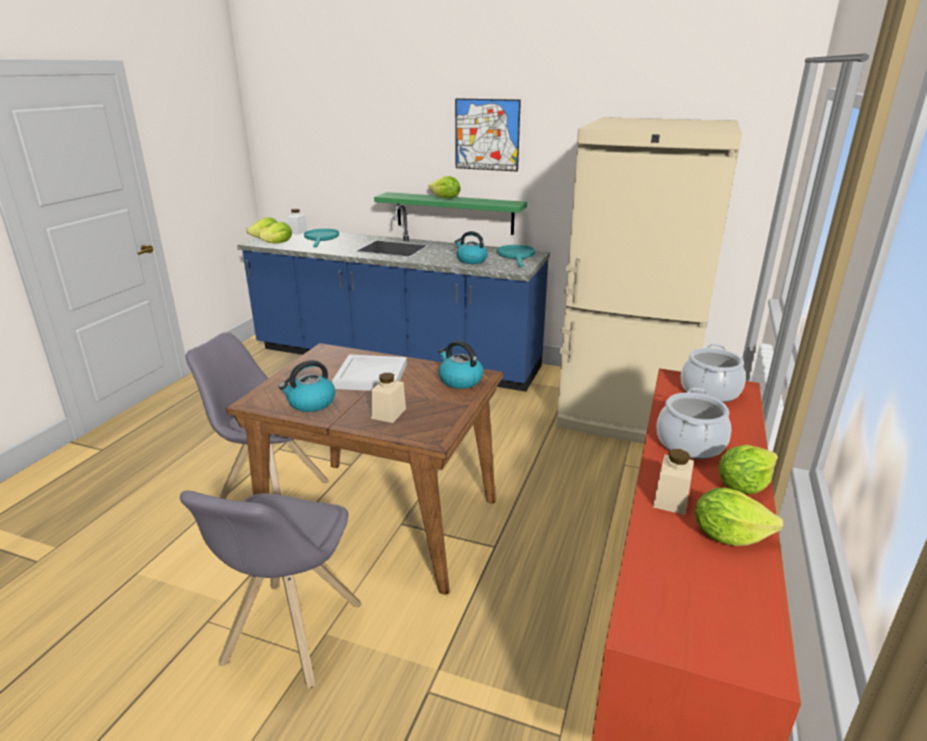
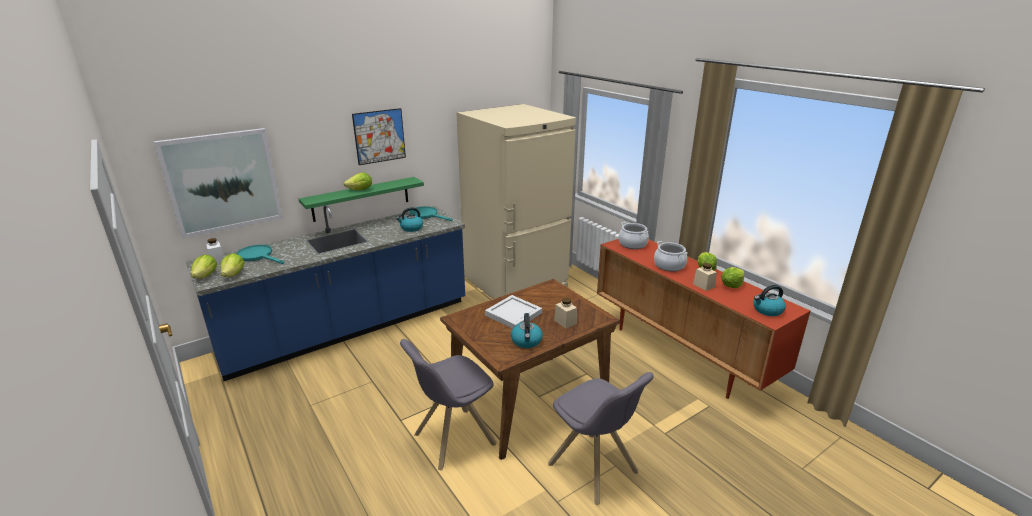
camera: 55 degrees left, 0 degrees up
(321, 154) = (223, 182): none -> picture
(460, 380) = (550, 292): kettle -> kettle (767, 310)

